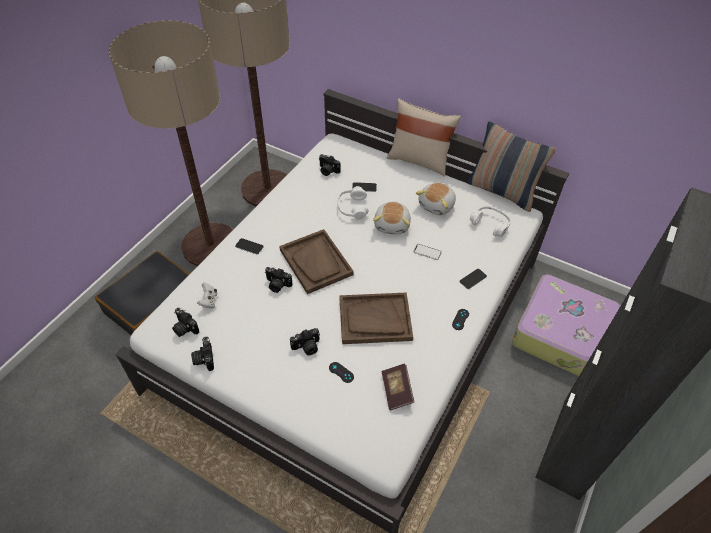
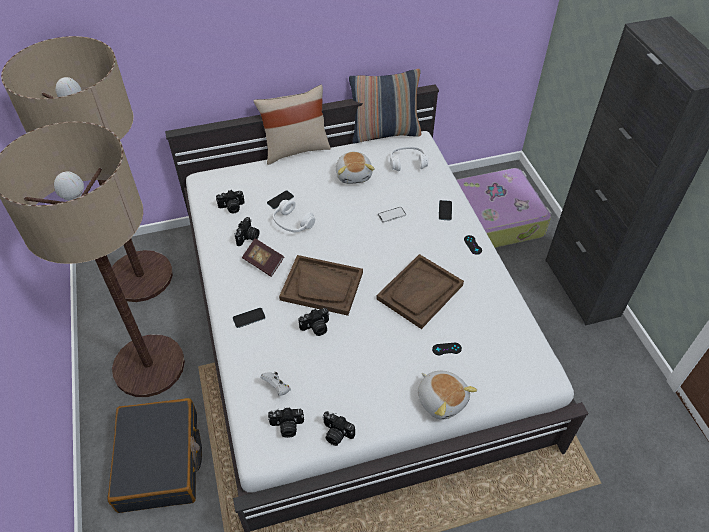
camera: 45 degrees left, 0 degrees up
(307, 347) = (400, 354): camera -> camera (248, 237)
(392, 225) = (340, 213): plush toy -> plush toy (442, 399)
(396, 391) = (497, 328): book -> book (263, 263)

